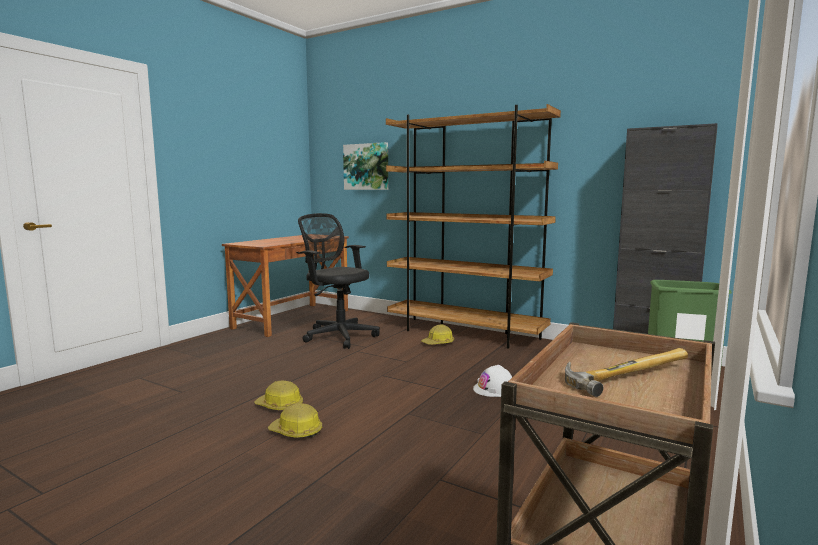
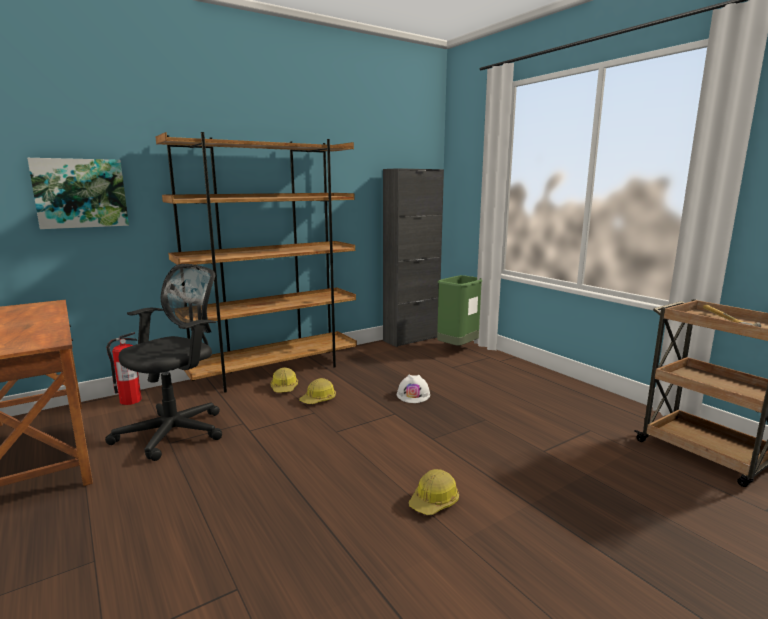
camera: 65 degrees left, 5 degrees up
(280, 406) = (363, 504): hard hat -> hard hat (318, 399)
(338, 336) = (177, 431): black office chair -> black office chair turned 150 degrees clockwise
(366, 316) = (130, 400): none -> fire extinguisher

